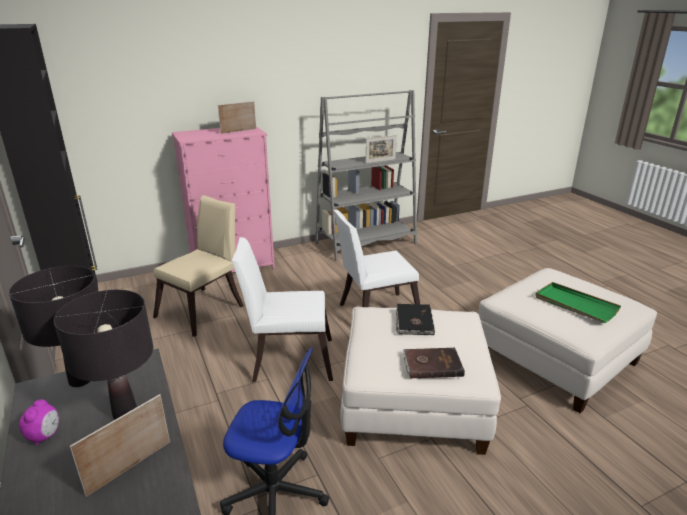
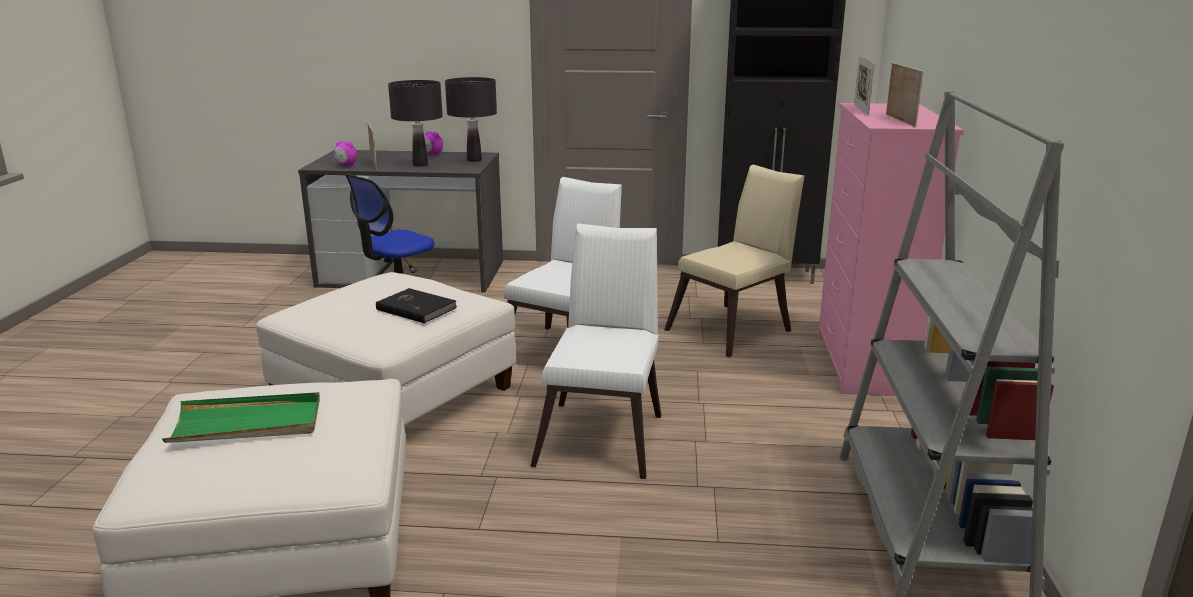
camera: 120 degrees right, 5 degrees down
(156, 492) = (346, 165): none -> alarm clock
(204, 309) = (734, 329): beige chair -> beige chair turned 105 degrees counterclockwise
(380, 161) = (938, 308): picture frame -> picture frame (861, 109)
(432, 364) = (341, 296): brown book -> none

